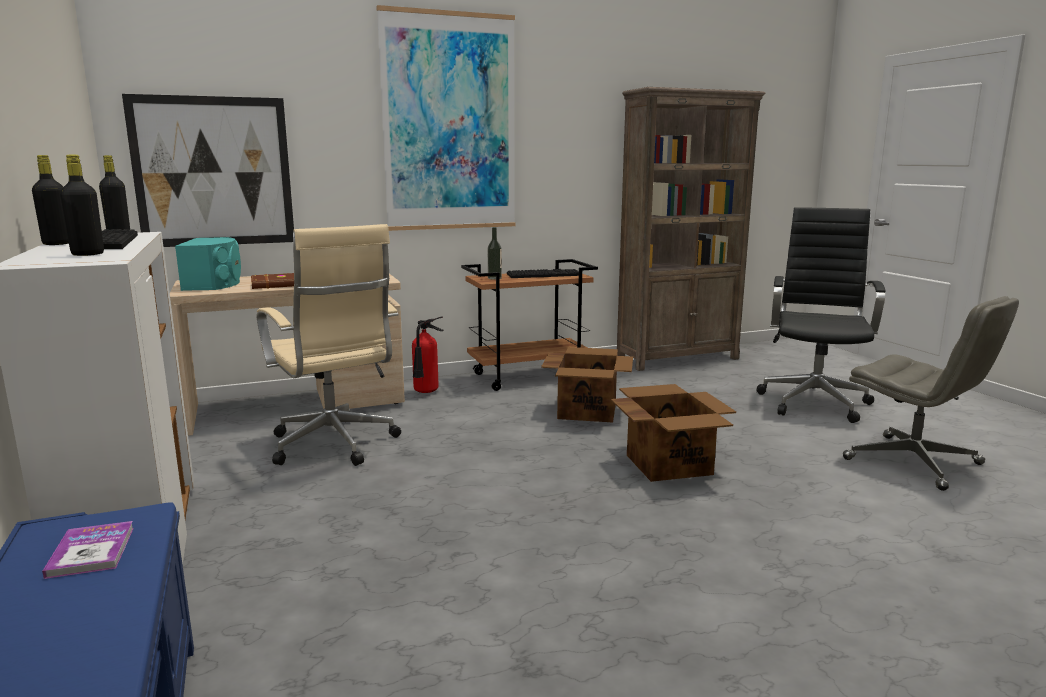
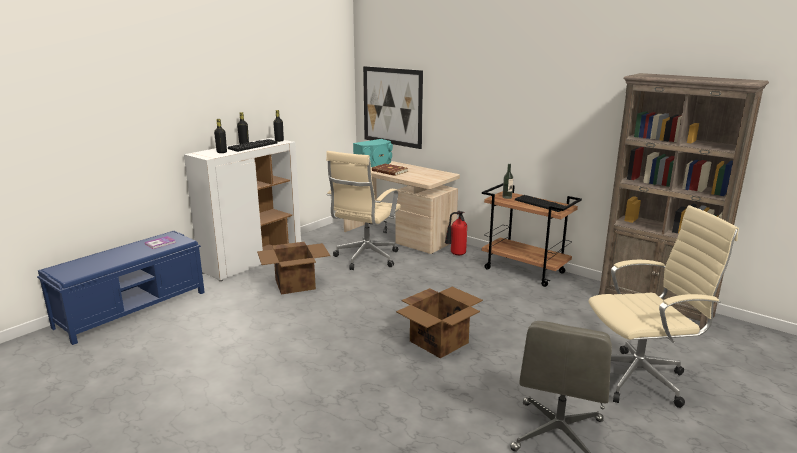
camera: 60 degrees right, 5 degrees up
(449, 123) = (507, 90): picture -> none
(587, 411) = (491, 301): cardboard box -> cardboard box (296, 284)
(814, 402) = (641, 379): black office chair -> beige office chair

